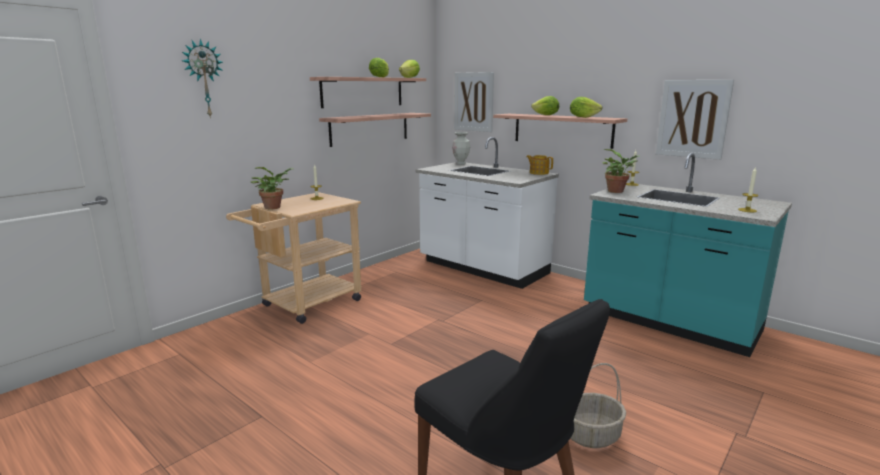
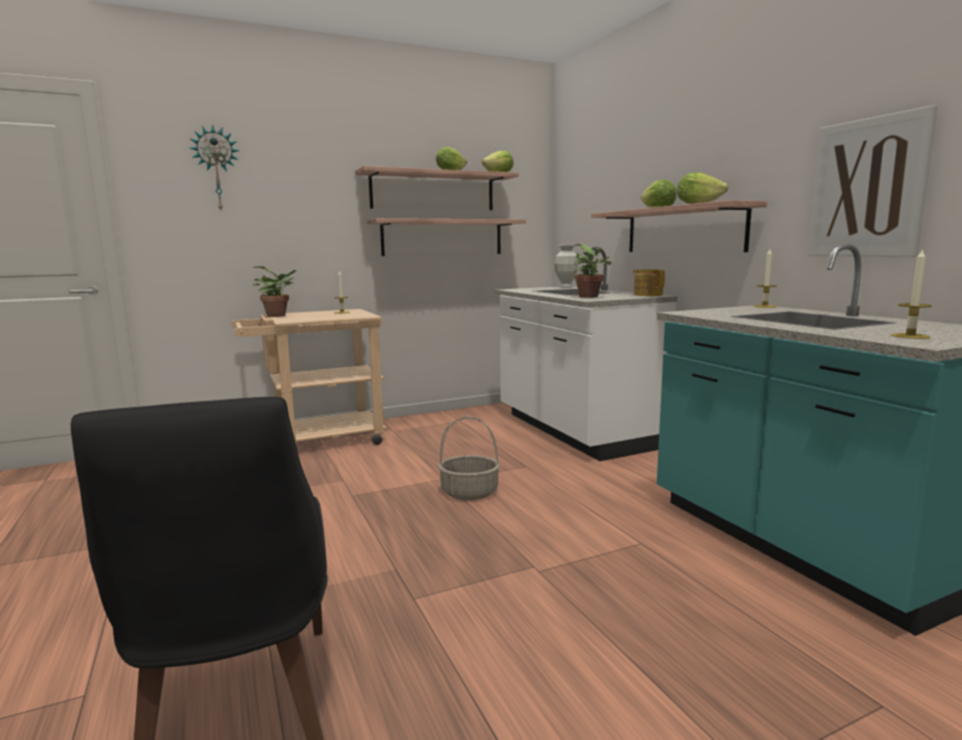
camera: 25 degrees right, 5 degrees down
(474, 102) = (587, 203): picture -> none
(591, 435) = (461, 679): basket -> basket (468, 493)
(617, 191) = (714, 311): potted plant -> potted plant (590, 297)

